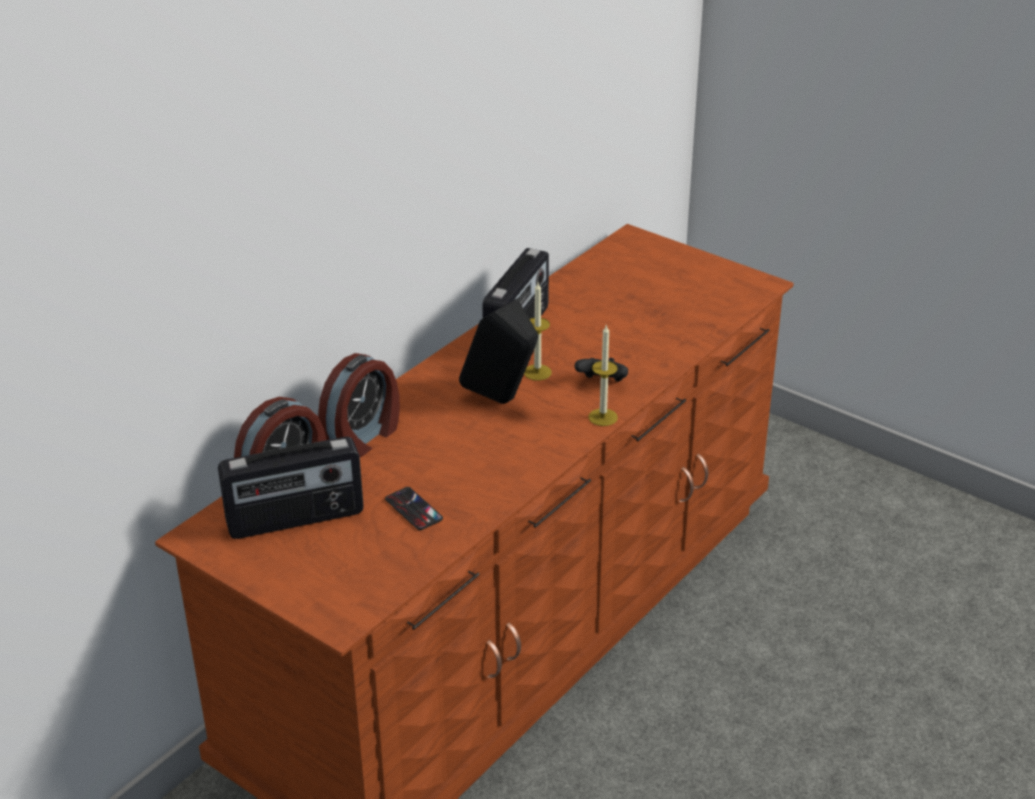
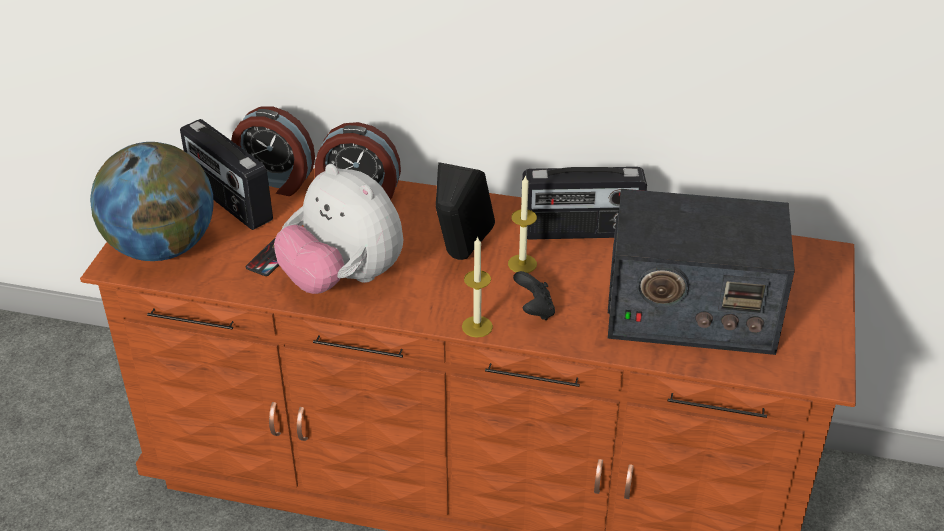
camera: 65 degrees right, 5 degrees up
(337, 581) = (162, 247): none -> globe
(483, 474) = (343, 279): none -> plush toy
(654, 313) = (690, 311): none -> radio

